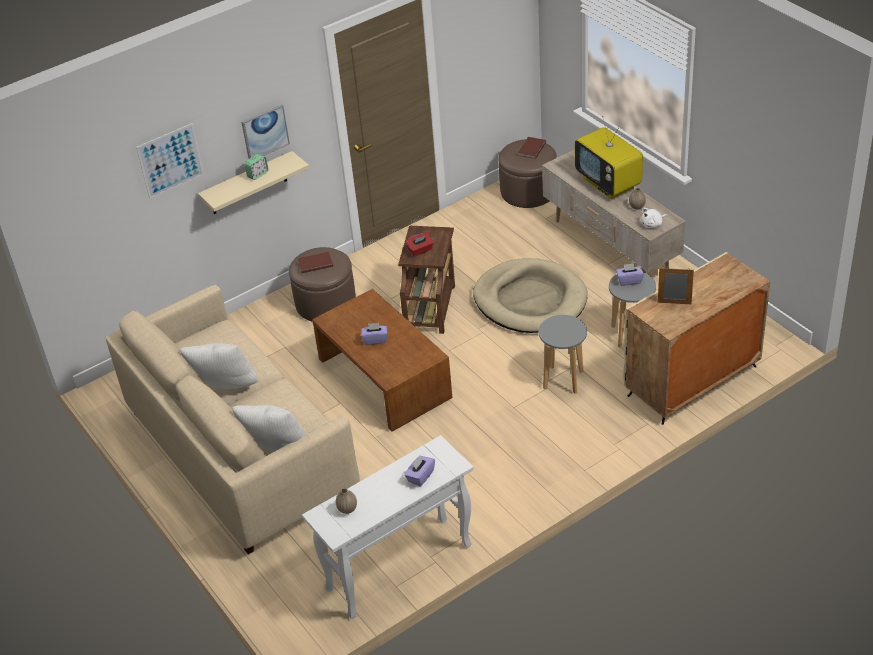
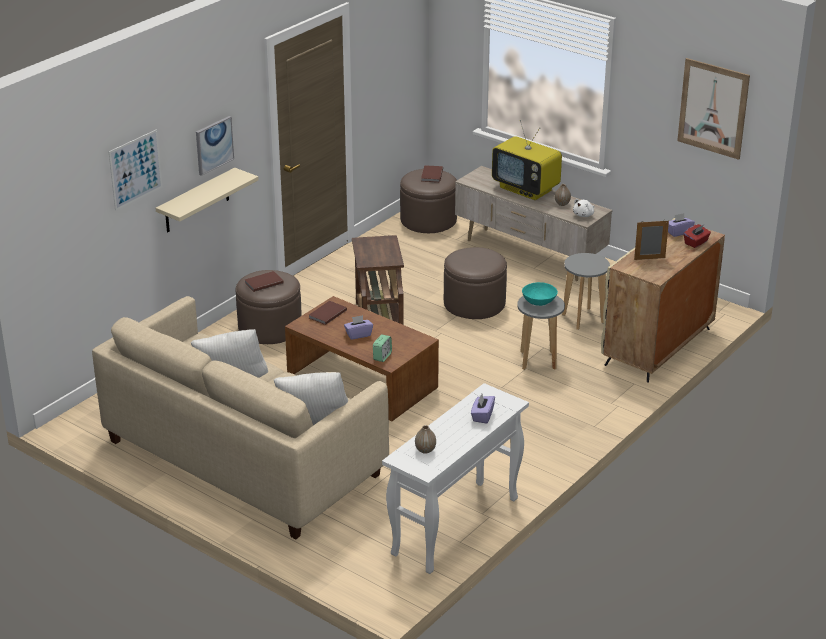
camera: 20 degrees left, 10 degrees down
(257, 174) = (210, 188): alarm clock -> alarm clock (382, 356)
(356, 310) = (326, 314): none -> brown book
(420, 250) = (374, 255): red tissue box -> red tissue box (696, 243)
(530, 300) = (474, 303): beige dog bed -> brown ottoman
(562, 327) = (539, 302): none -> turquoise bowl
(629, 280) = (582, 260): purple tissue box -> purple tissue box (678, 232)
(781, 141) = (713, 108): none -> picture

